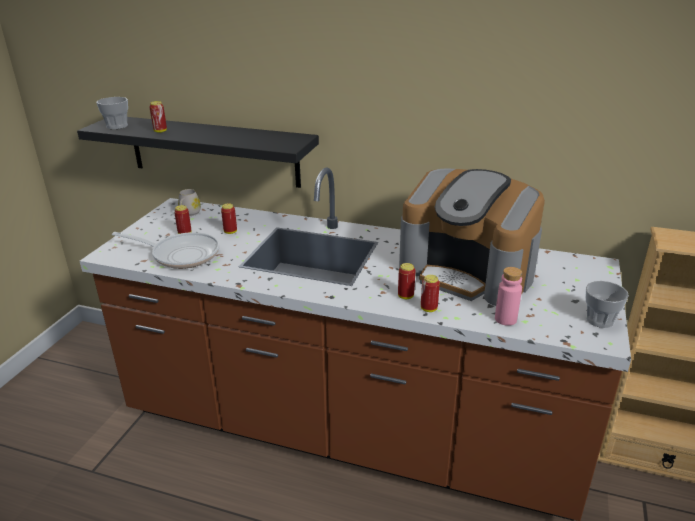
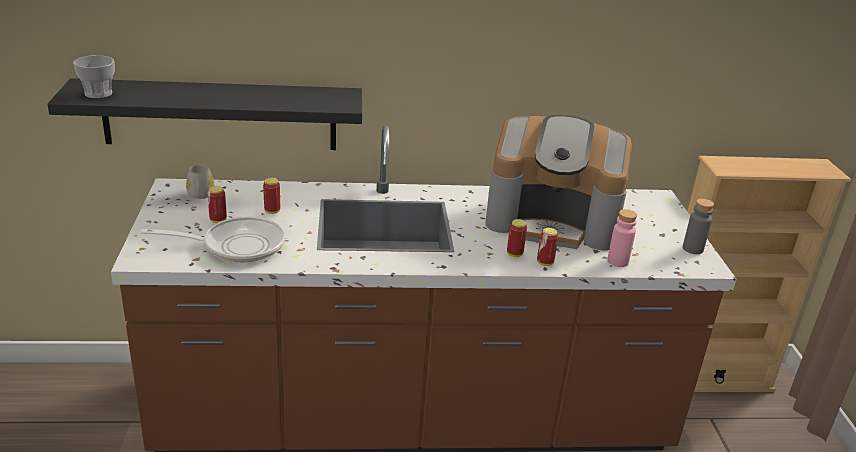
camera: 25 degrees left, 0 degrees up
(160, 131) = (166, 96): can -> none
(600, 320) = (692, 249): cup -> grey bottle

